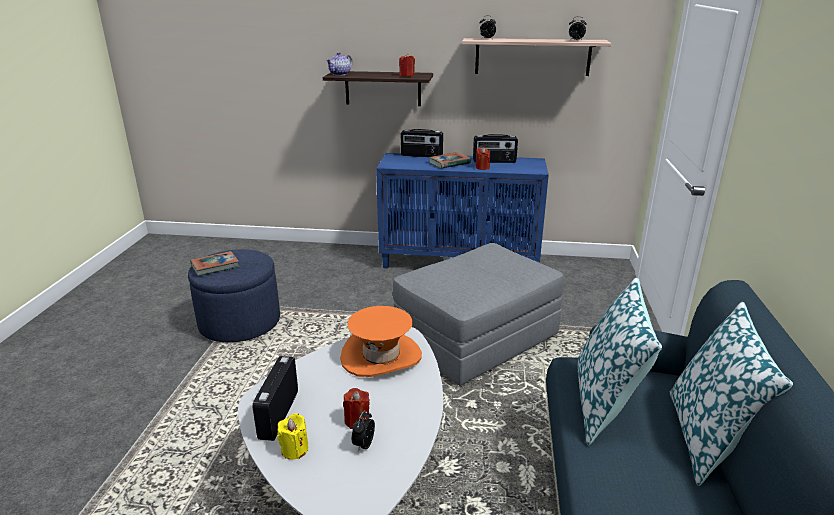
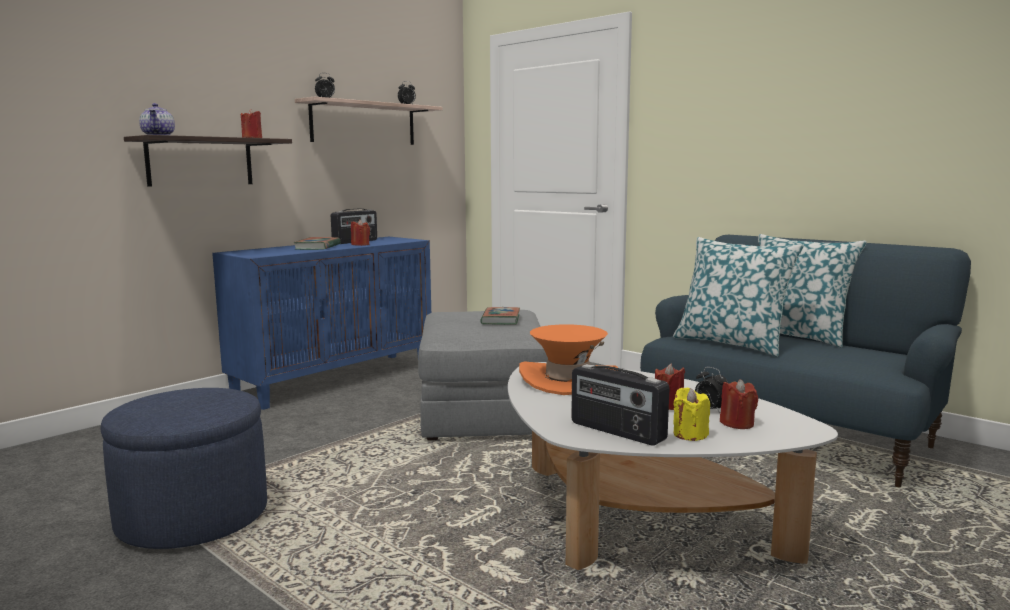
camera: 55 degrees left, 15 degrees down
(215, 266) = (166, 412): book -> book (501, 320)
(339, 467) = (737, 423): none -> red candle
(421, 155) = (266, 248): radio -> none

